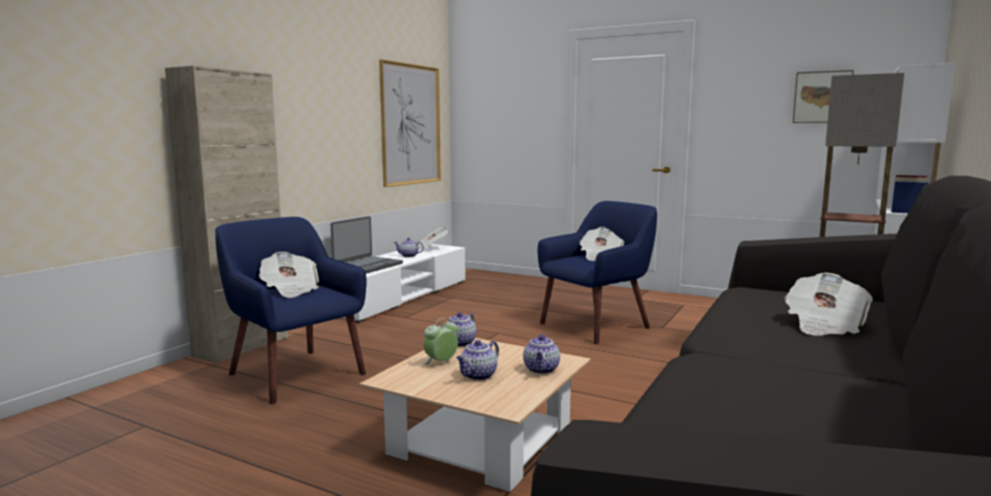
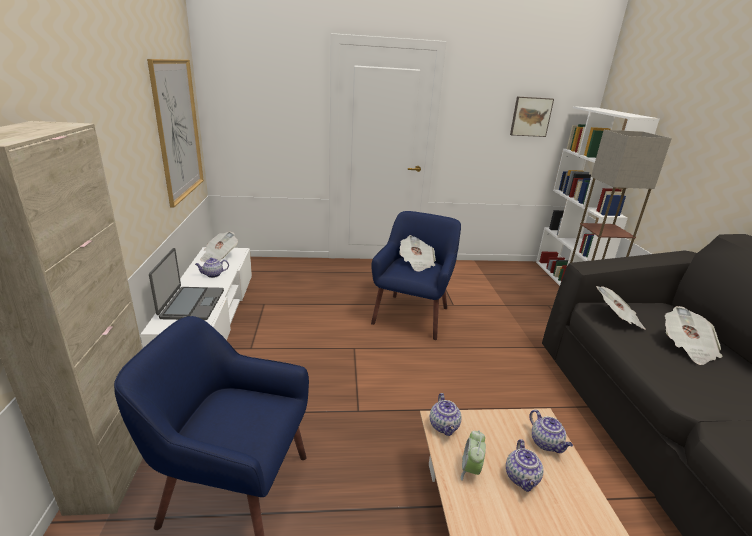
camera: 35 degrees left, 15 degrees up
(290, 290) = (227, 418): newspaper -> newspaper (617, 319)

